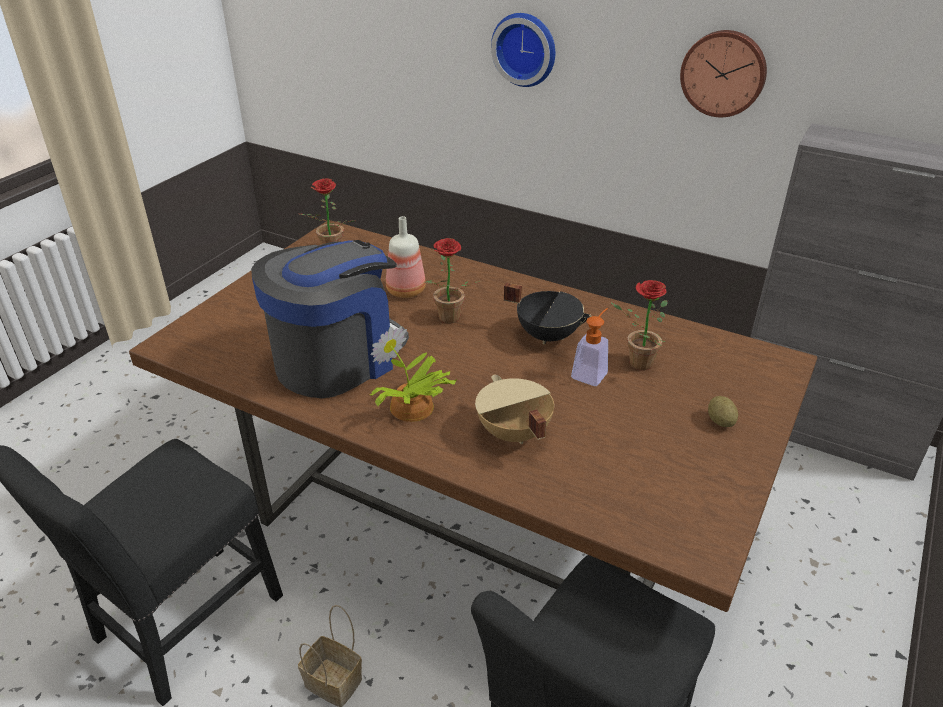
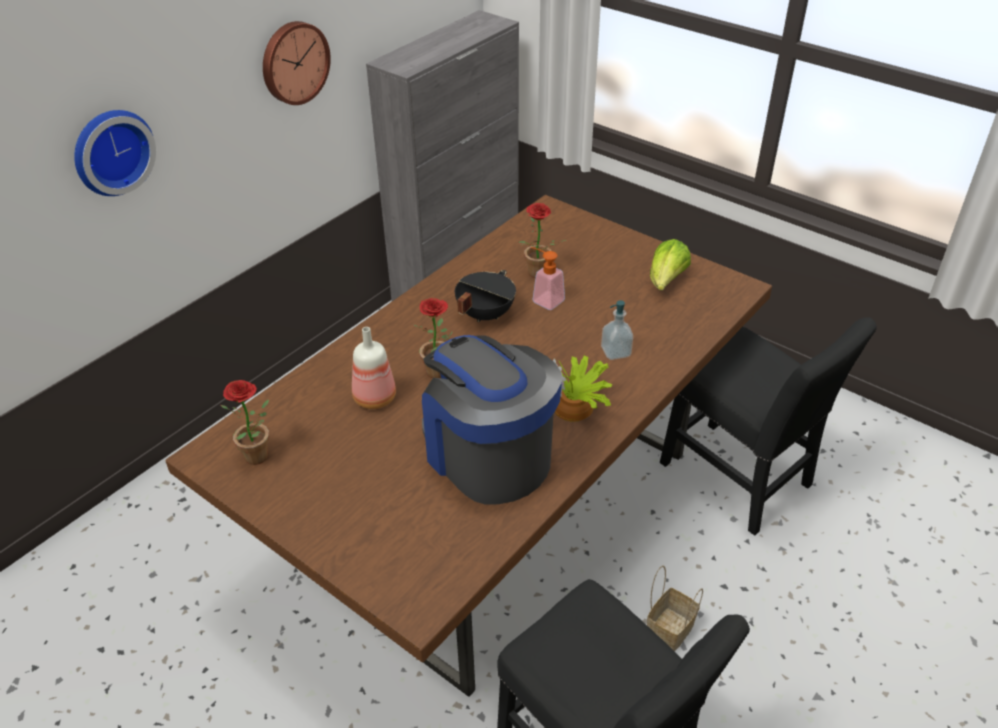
camera: 80 degrees left, 5 degrees up
(512, 433) = (615, 352): beige cooking pot -> soap dispenser
(678, 473) = (666, 281): none -> lettuce
(720, 421) = (614, 252): potato -> none

